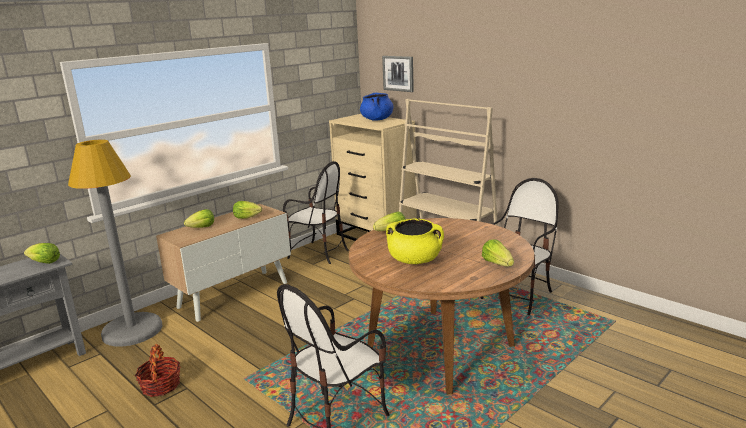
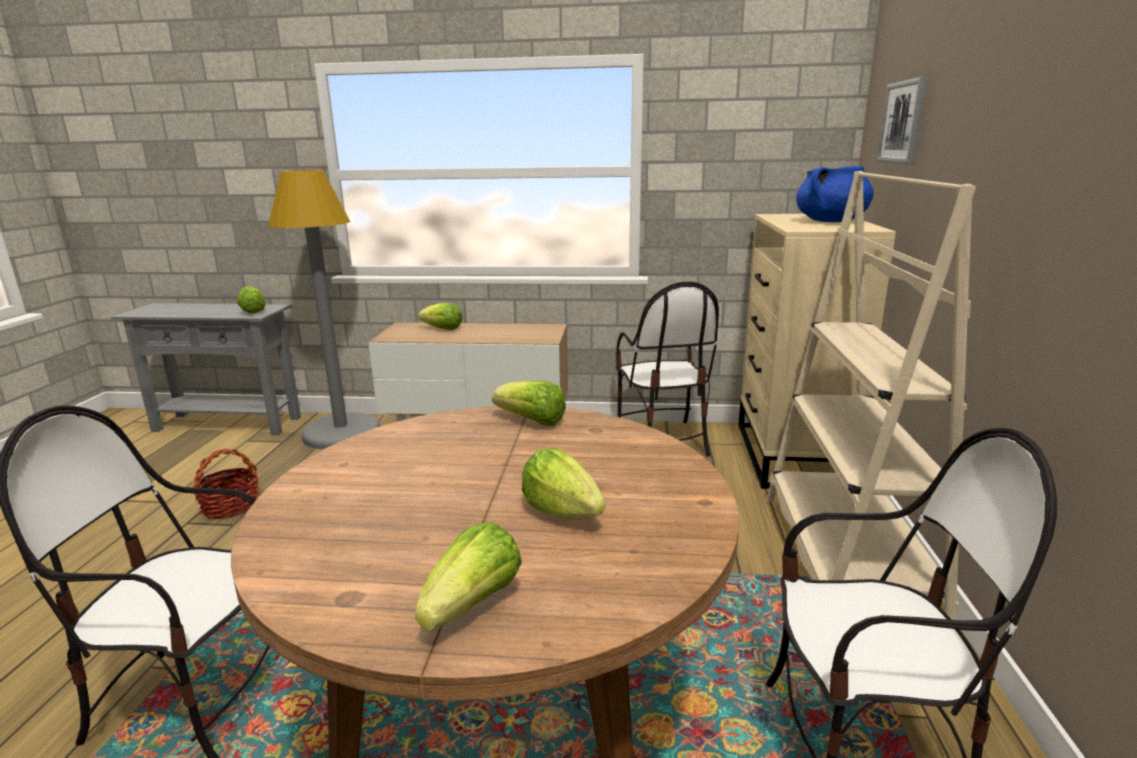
camera: 50 degrees right, 0 degrees up
(246, 217) = (507, 334): lettuce -> lettuce (562, 511)
(415, 260) = (404, 489): yellow cooking pot -> none

